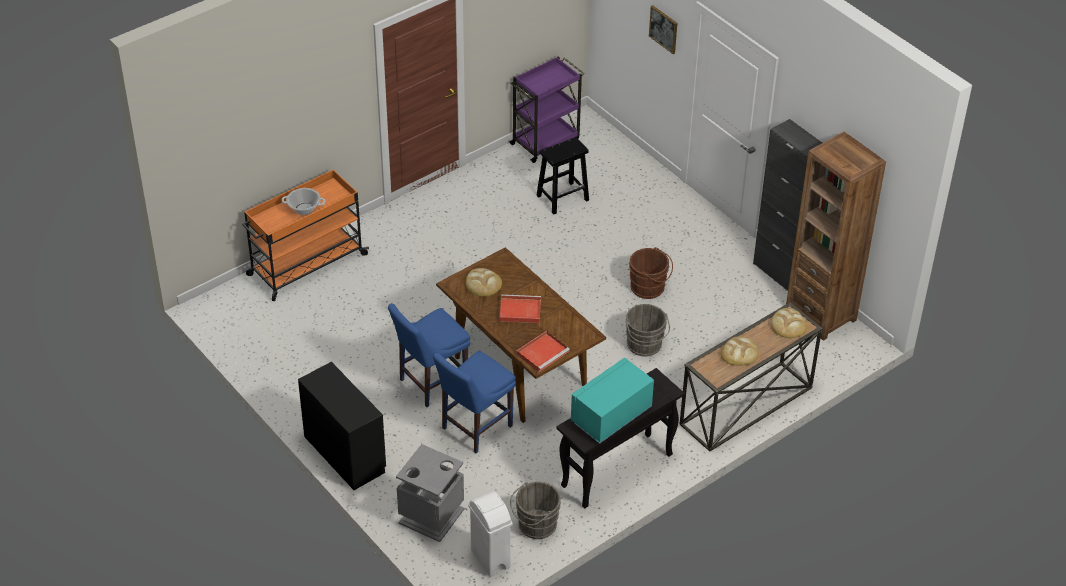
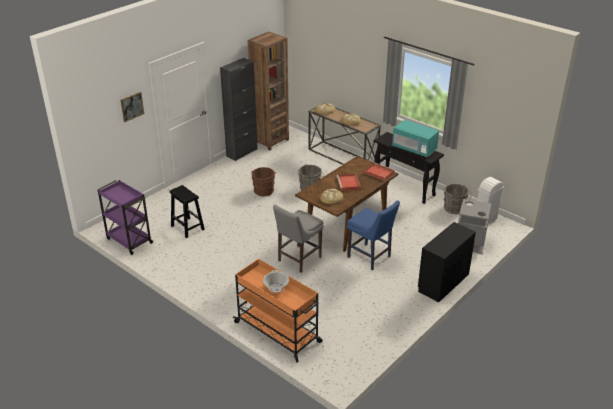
camera: 100 degrees left, 10 degrees down
(450, 303) = (298, 260): none -> grey chair
(474, 428) = (398, 237): blue chair -> none

